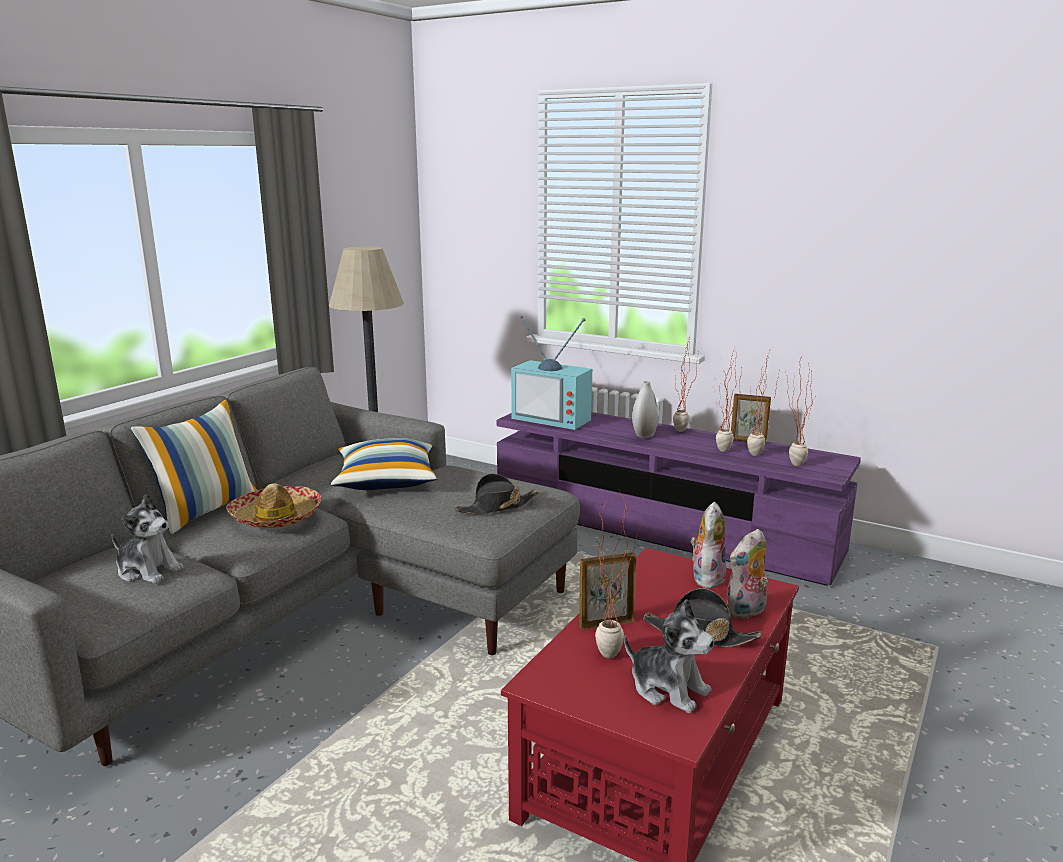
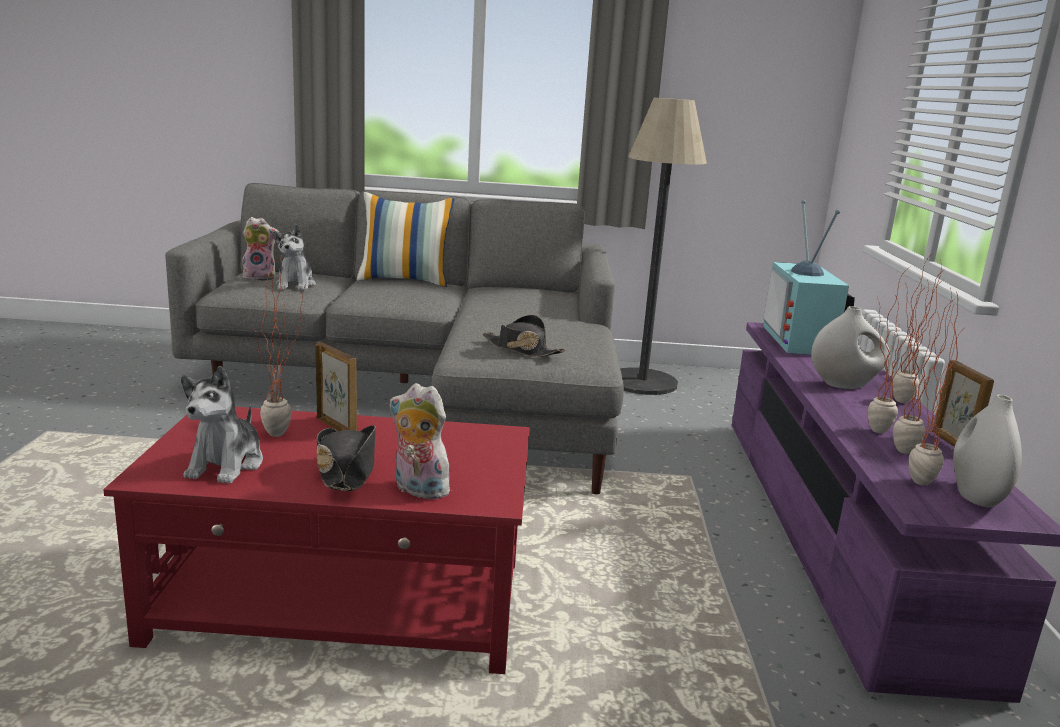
camera: 60 degrees right, 0 degrees up
(276, 517) = (411, 294): hat -> none
(386, 480) = (525, 310): pillow -> none
(706, 577) = (485, 462): plush toy -> plush toy (260, 277)
(816, 459) = (975, 496): none -> white vase

